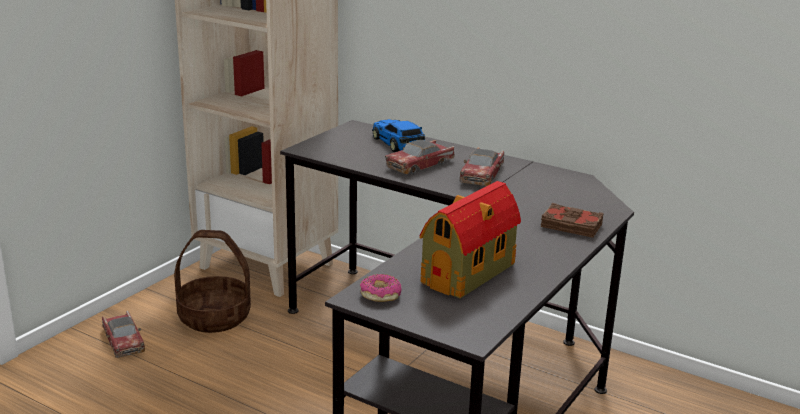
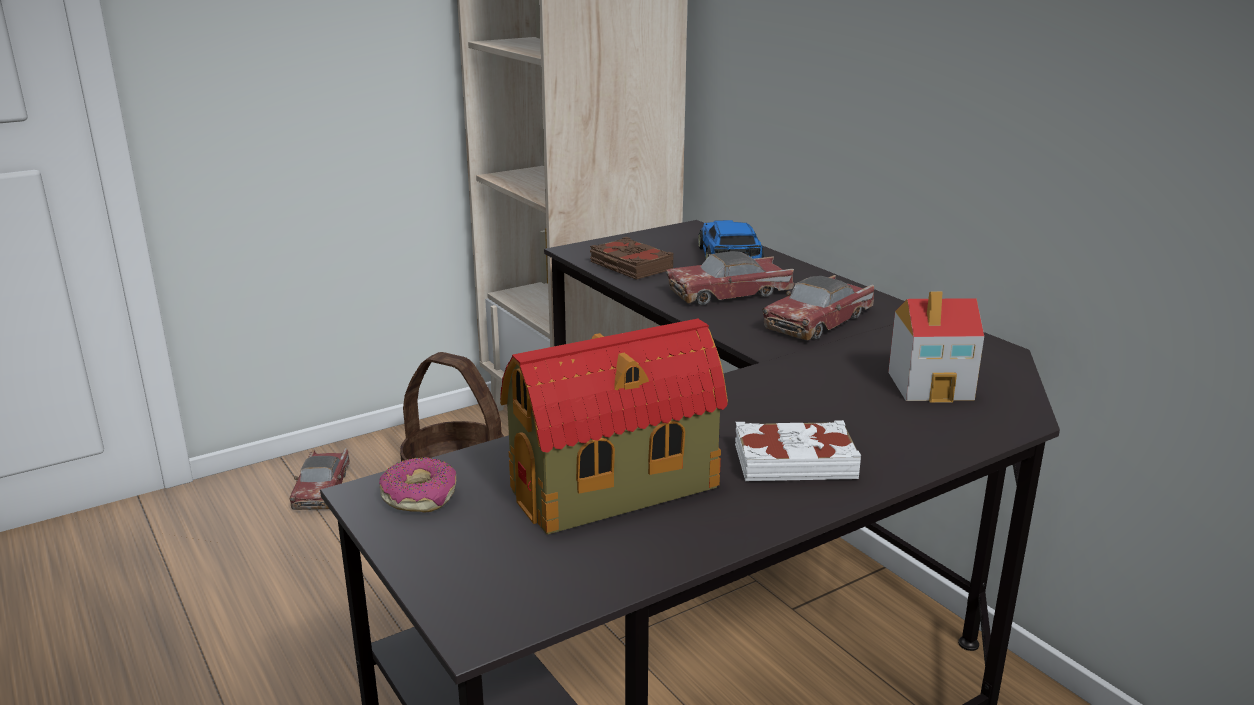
camera: 25 degrees right, 0 degrees up
(535, 246) = (794, 461): none -> white book
(564, 200) = (931, 385): none -> toy house
(571, 226) = (901, 435): brown book -> brown book (630, 266)

